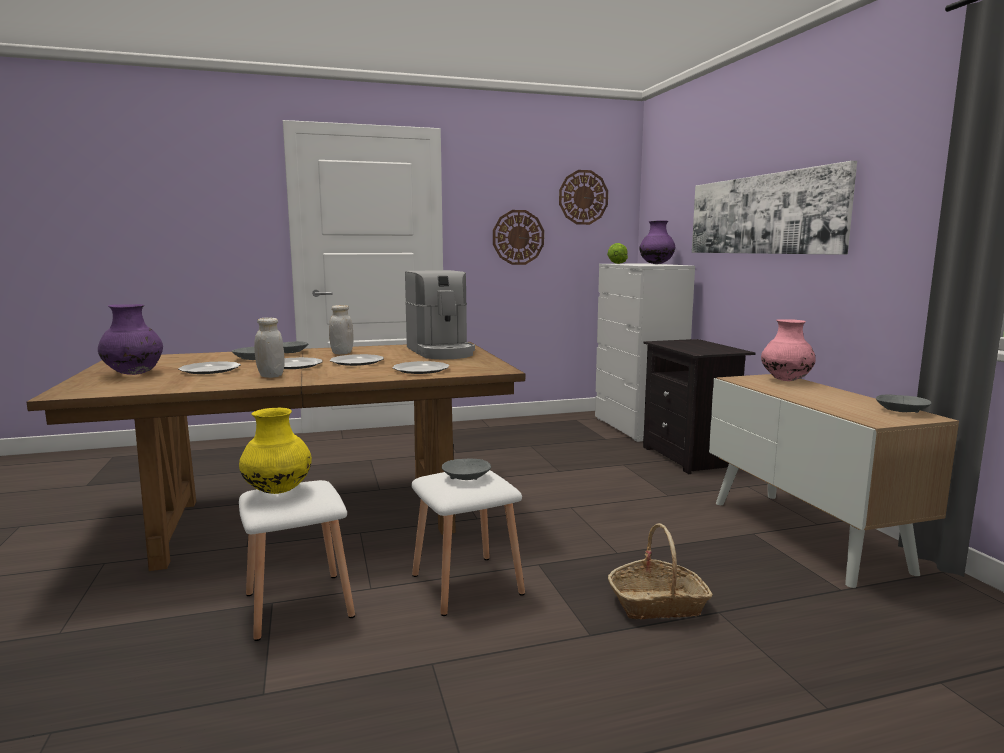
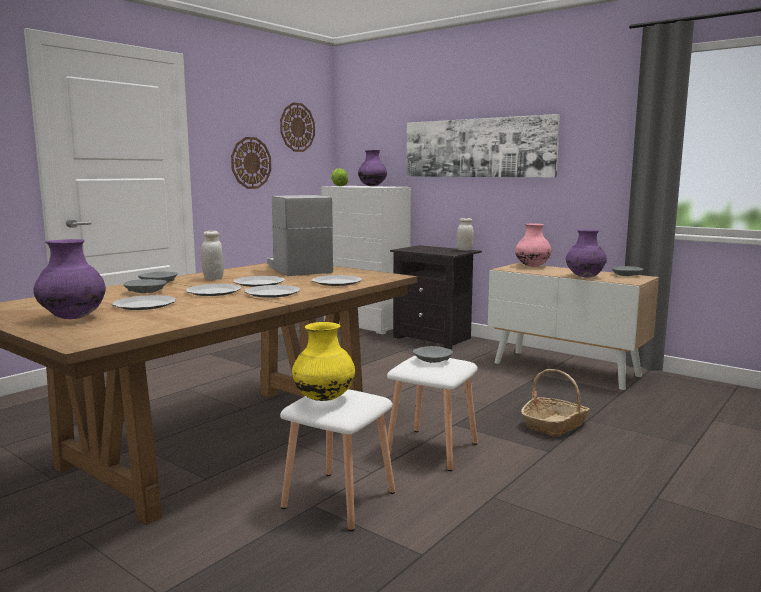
camera: 35 degrees left, 0 degrees up
(271, 376) = (230, 301): white jar -> white jar (464, 250)
(329, 373) = (273, 293): none -> plate
(441, 352) = (297, 269): coffee machine -> coffee machine turned 150 degrees counterclockwise
(821, 404) = (585, 277): none -> purple vase

